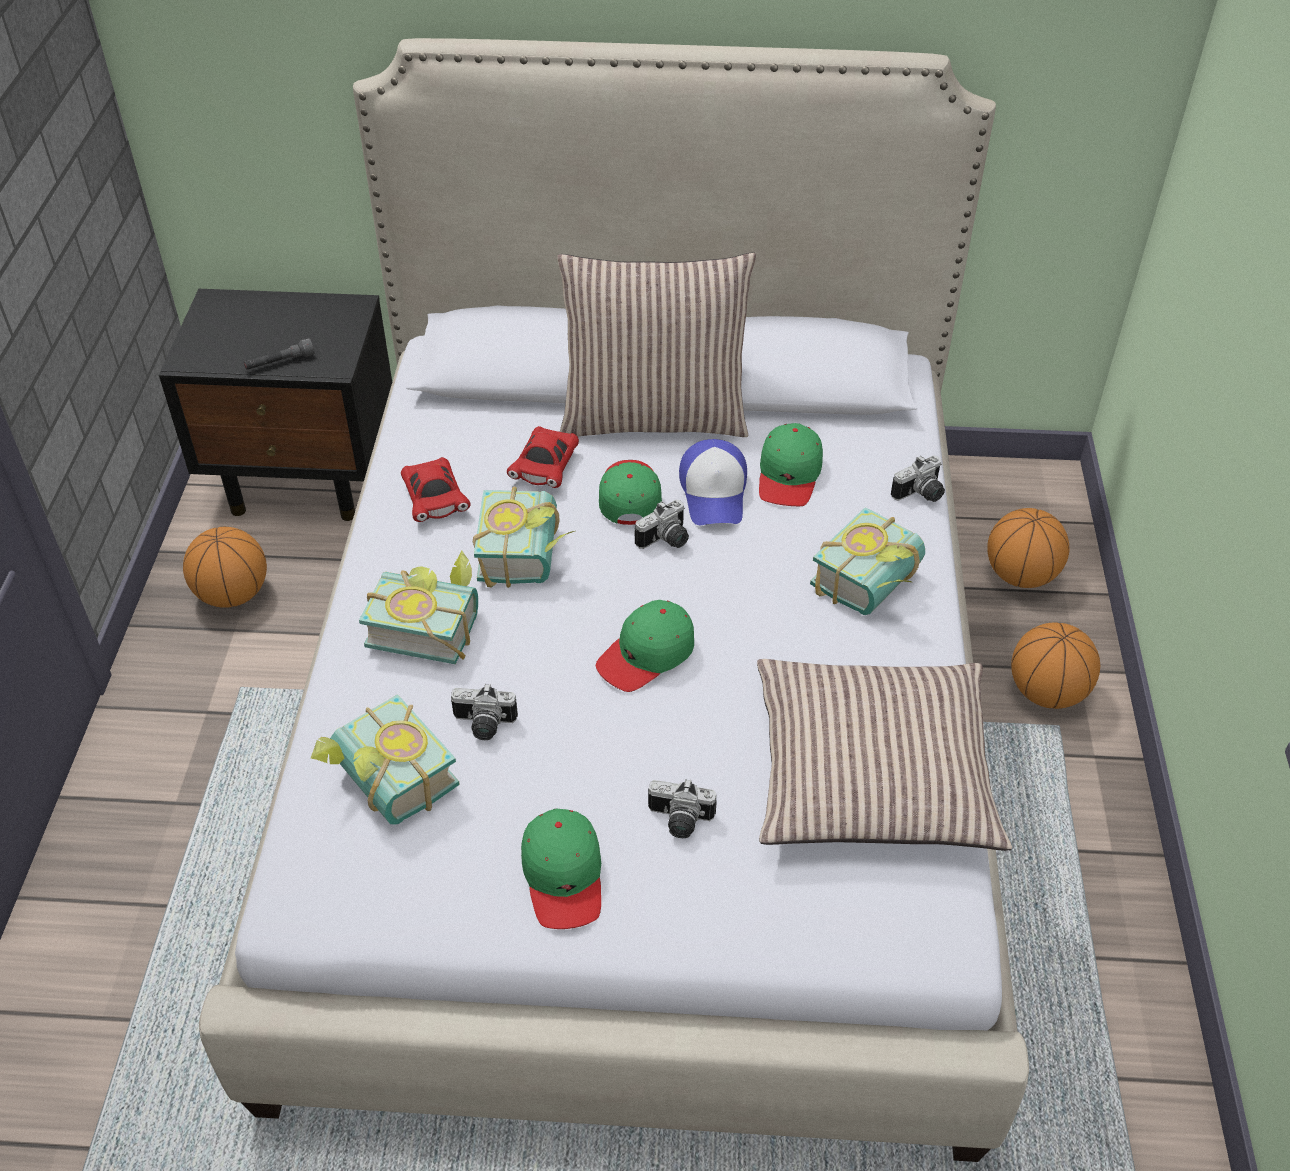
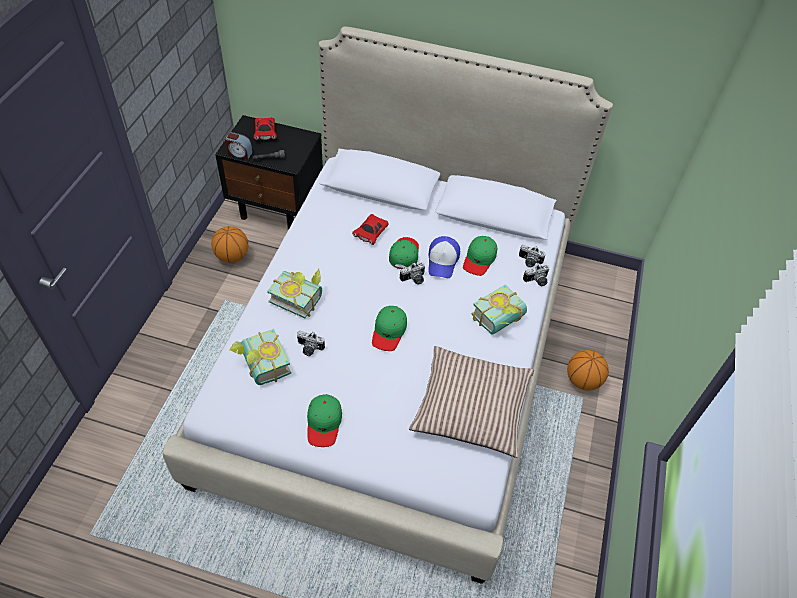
camera: 10 degrees right, 5 degrees up
(212, 364) = (239, 153): none -> alarm clock
(435, 500) = (318, 239): red toy car -> red toy car (265, 133)
(529, 554) = (351, 274): book -> none
(647, 655) = (389, 331): green cap -> green cap turned 45 degrees counterclockwise
(654, 416) = (427, 218): pillow -> none
(679, 821) = (380, 410): camera -> camera (529, 262)
(1020, 575) = (589, 322): basketball -> none

